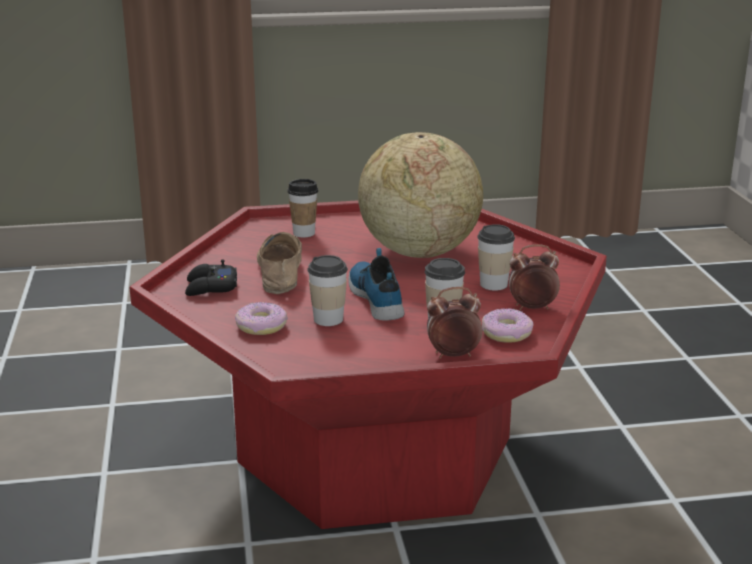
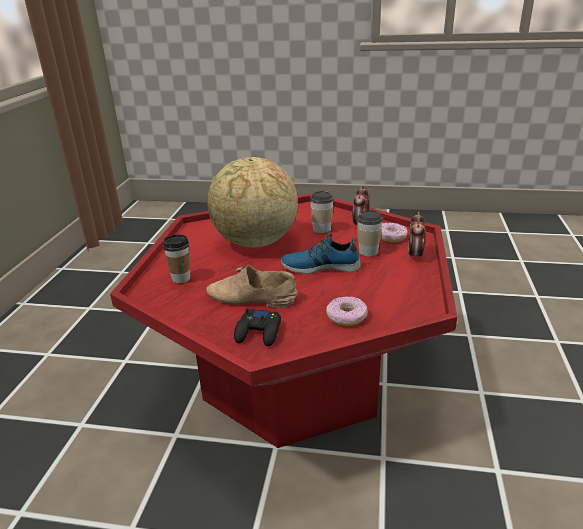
camera: 70 degrees left, 5 degrees up
(328, 319) = (346, 288): cup -> none

